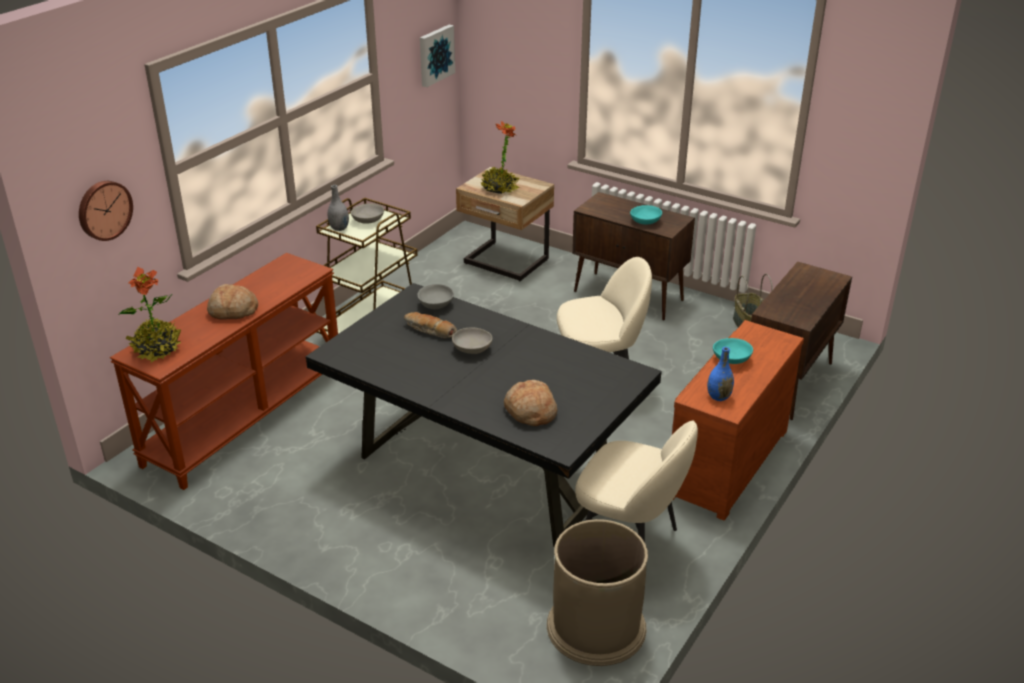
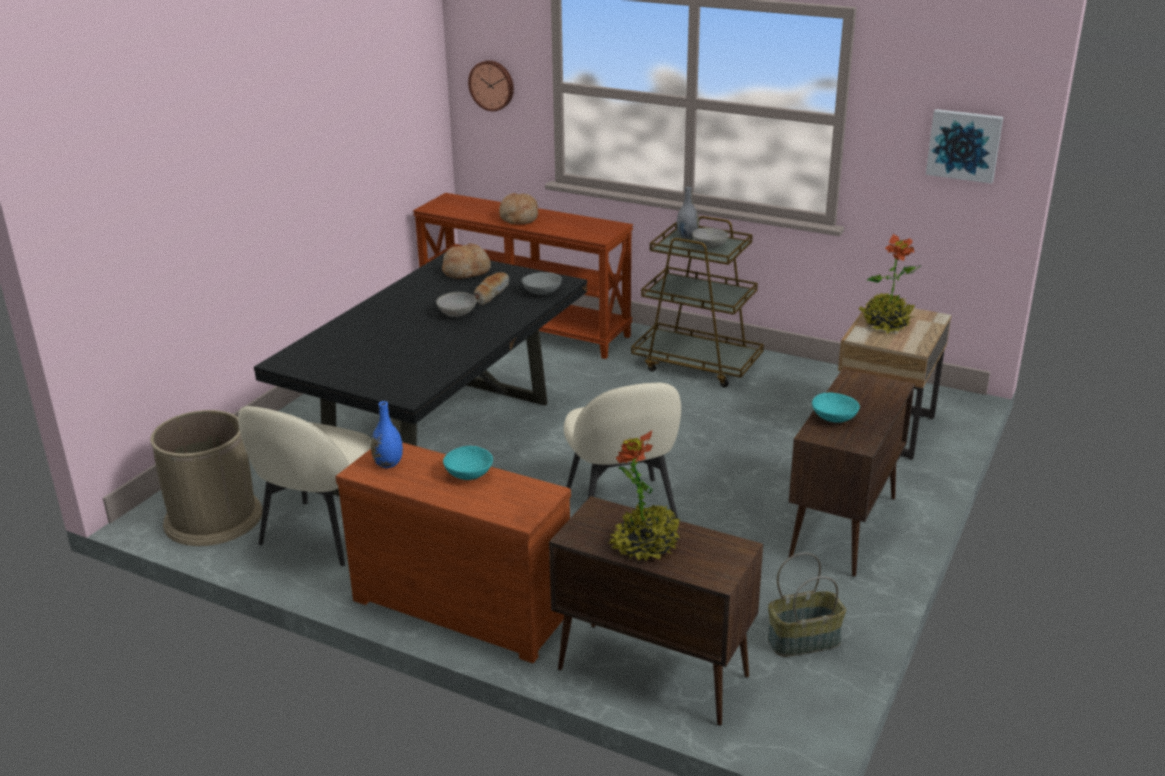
camera: 85 degrees right, 5 degrees down
(157, 349) = (455, 203): potted plant -> potted plant (645, 545)
(530, 411) = (345, 345): bread -> bread (466, 271)

